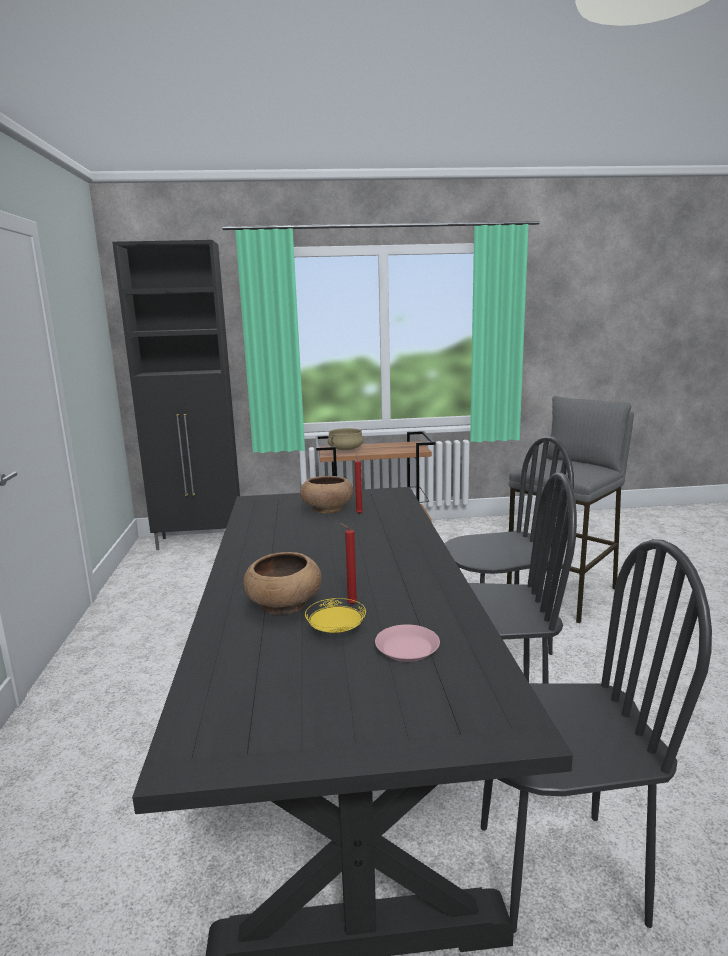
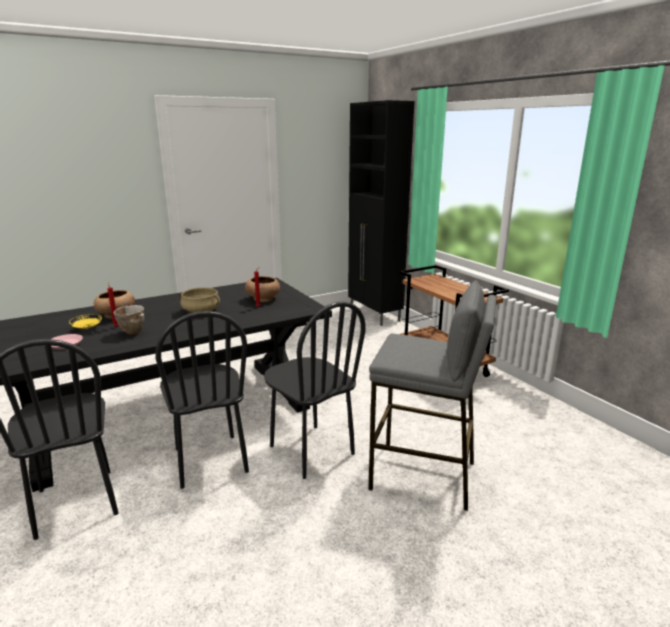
camera: 65 degrees right, 5 degrees up
(346, 449) = (434, 281): beige cooking pot -> beige cooking pot (201, 311)
(393, 592) = (132, 332): none -> bowl

